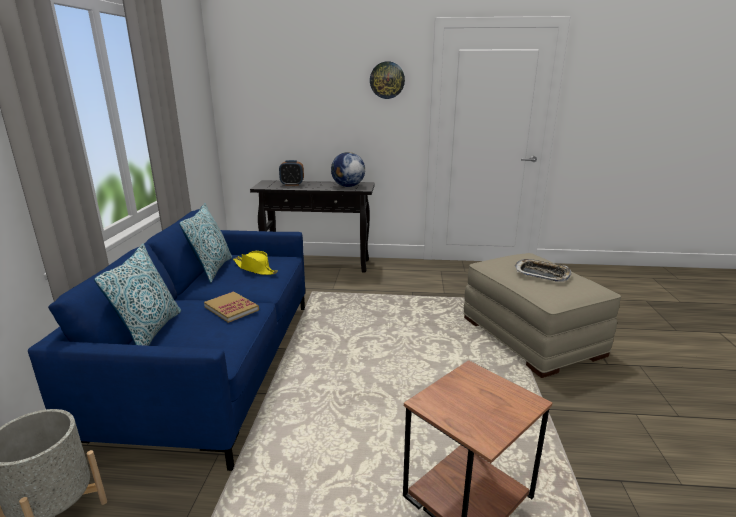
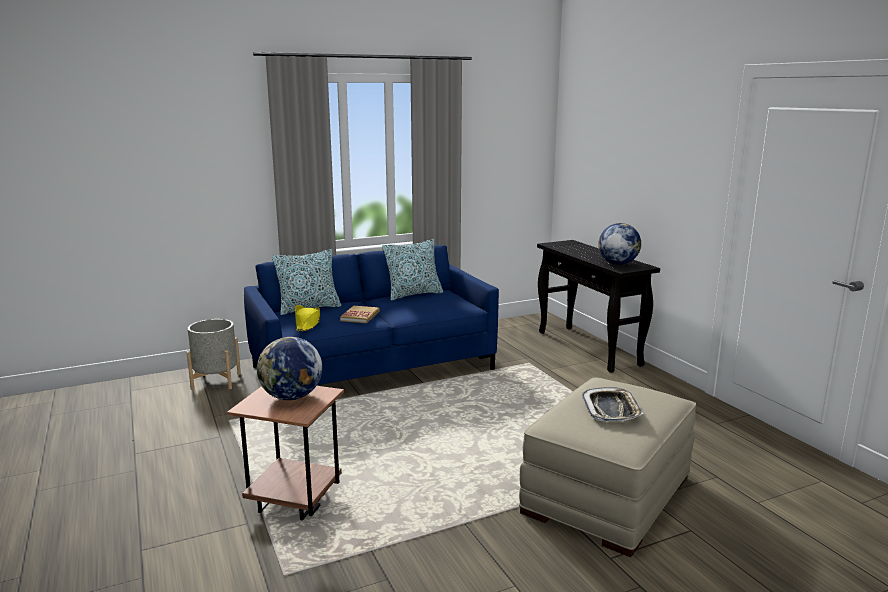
camera: 60 degrees right, 5 degrees down
(255, 269) = (432, 304): yellow hat -> yellow hat (307, 324)
(292, 184) = (579, 249): alarm clock -> none
(387, 80) = (689, 142): wall clock -> none
(473, 397) = (291, 397): none -> globe

